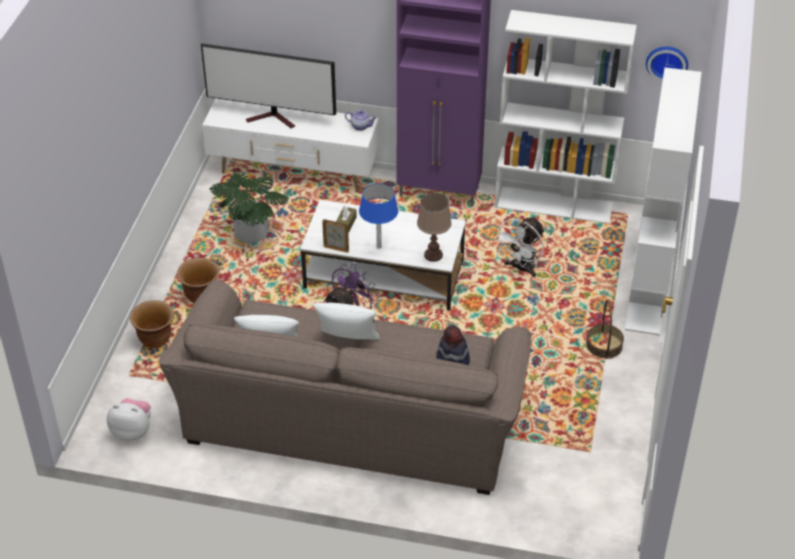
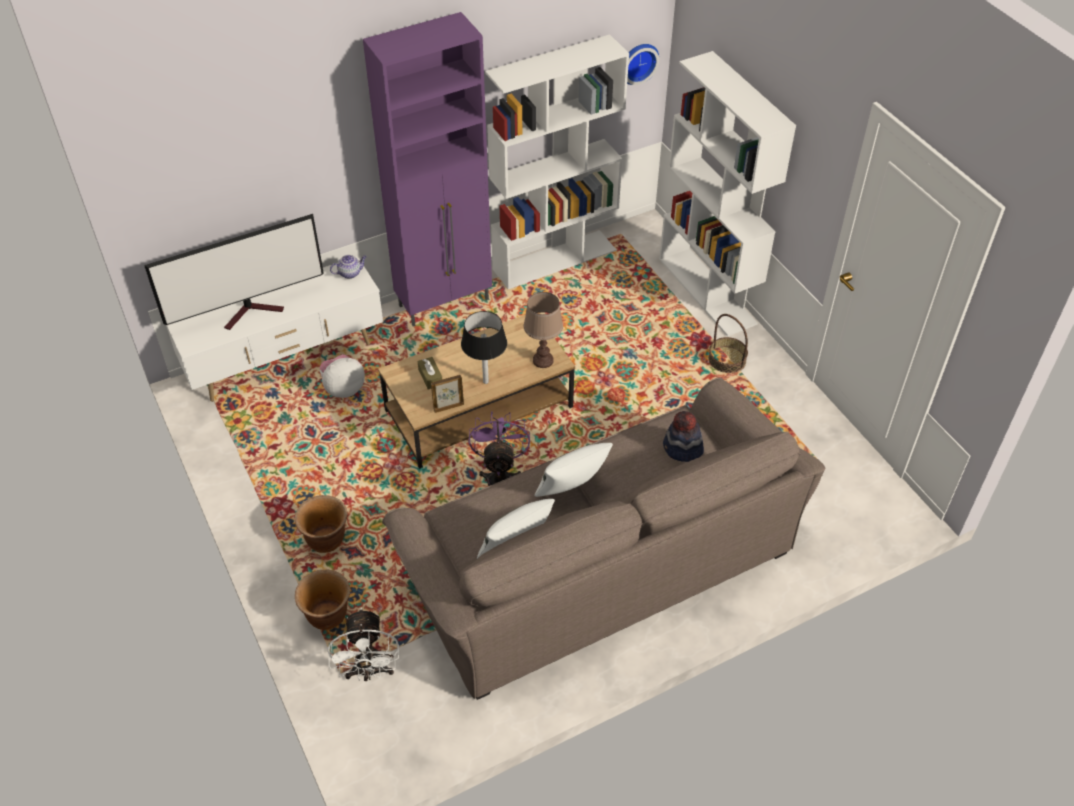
camera: 40 degrees left, 5 degrees up
(133, 431) = (409, 728): plush toy -> plush toy (343, 388)
(251, 234) = (309, 446): potted plant -> none
(379, 246) = (485, 381): blue table lamp -> black table lamp
(384, 275) = (479, 409): white coffee table -> brown coffee table
(521, 268) = (589, 332): white fan -> white fan (369, 672)

